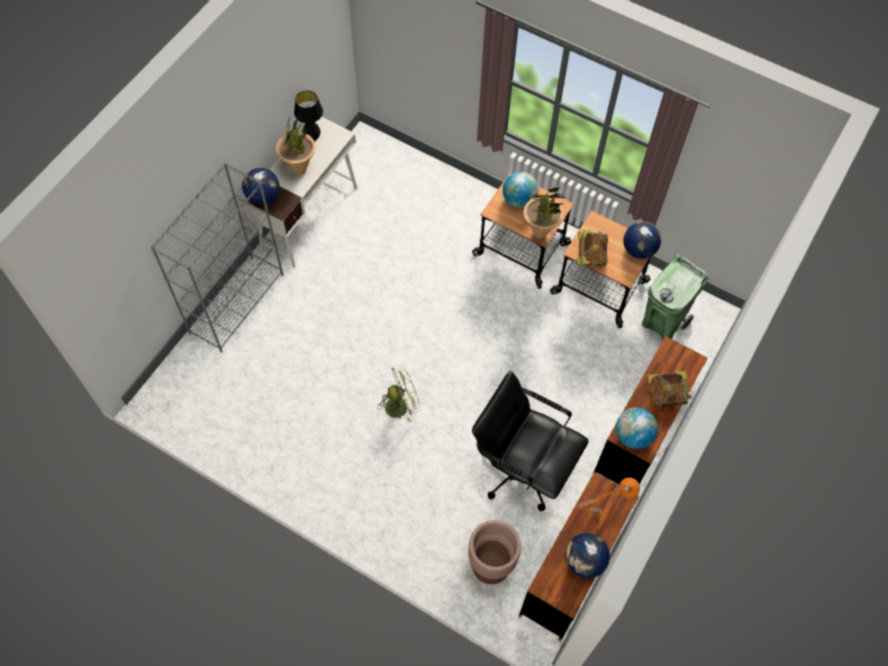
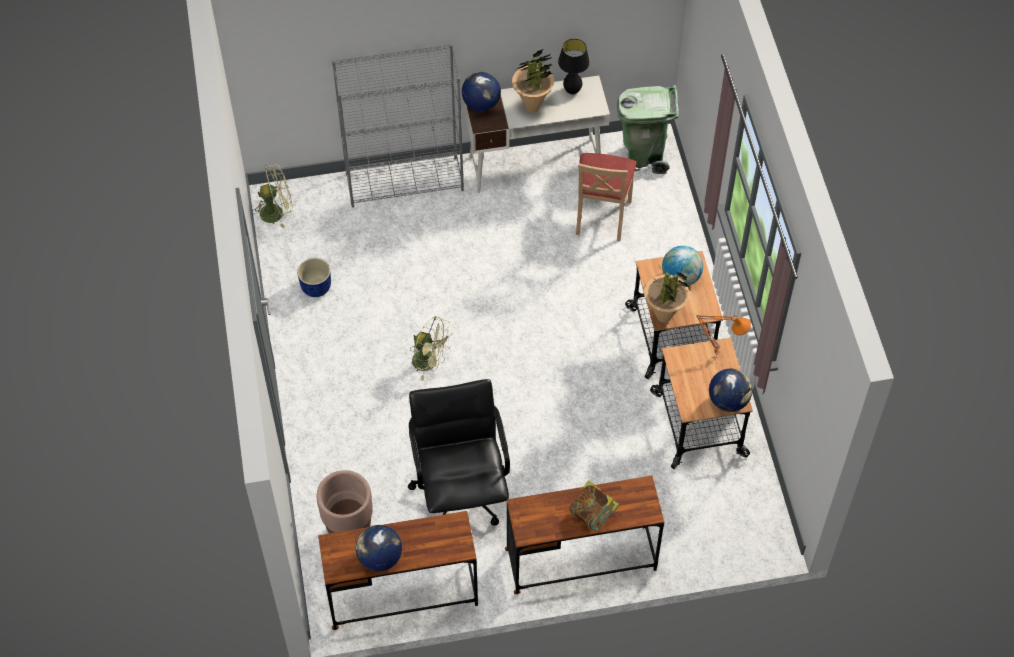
camera: 50 degrees right, 5 degrees down
(171, 403) = (277, 211): none -> green fan
(264, 429) = (316, 287): none -> blue planter
(389, 213) = (601, 216): none -> beige chair
(590, 256) = (681, 369): book -> none
(597, 514) = (430, 539): orange table lamp -> orange table lamp (717, 353)
(632, 436) = (528, 516): globe -> none
(662, 323) = (715, 499): green trash can -> green trash can (644, 156)

